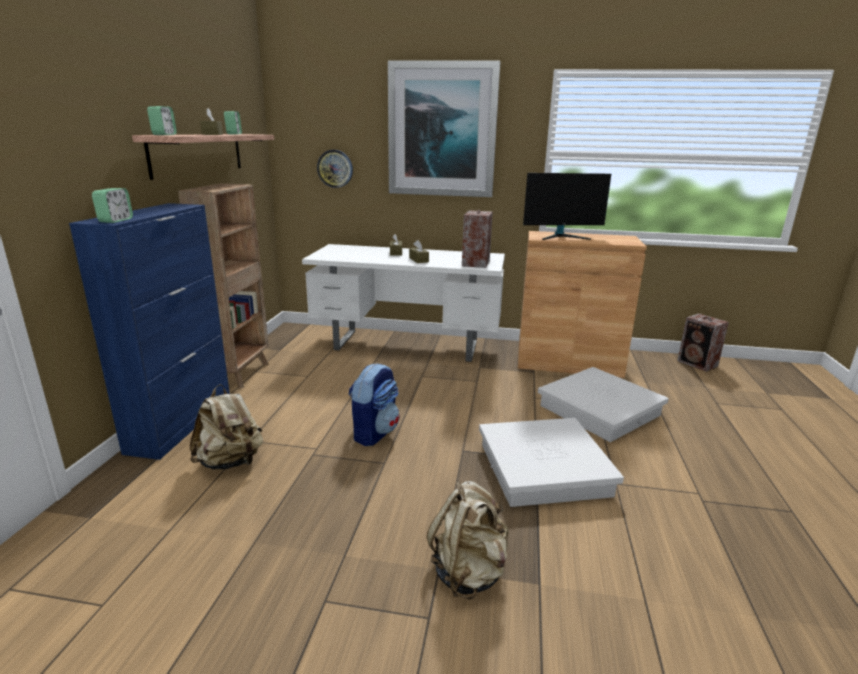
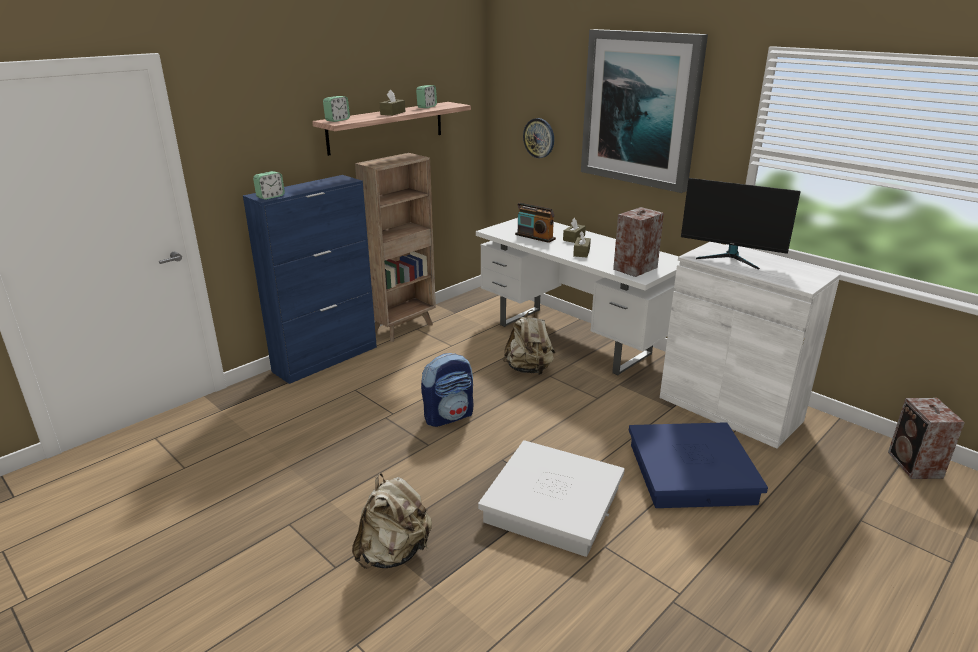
camera: 35 degrees right, 5 degrees up
(230, 462) = (327, 402): beige backpack -> beige backpack (529, 369)
(363, 256) = (535, 237): none -> radio
(568, 362) = (729, 409): brown cabinet -> white cabinet
(599, 410) = (690, 473): white storage box -> blue storage box

